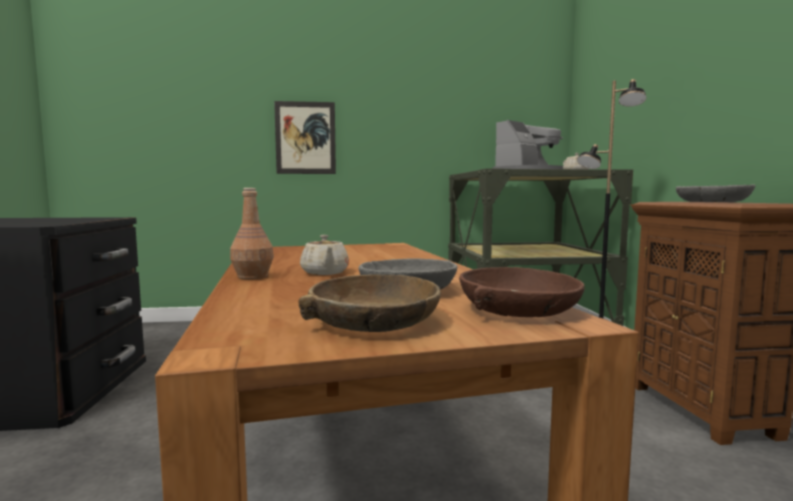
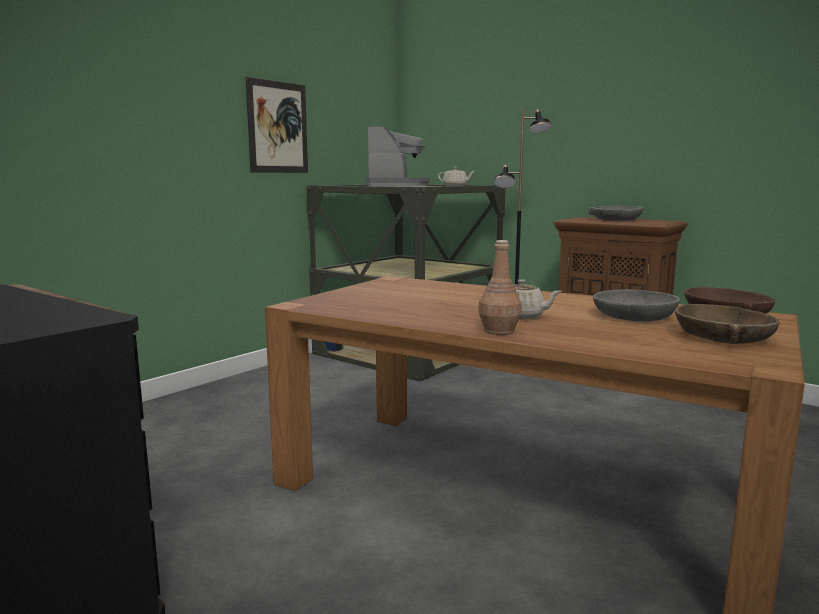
camera: 45 degrees left, 5 degrees up
(305, 138) = (132, 132): picture -> picture (278, 127)

